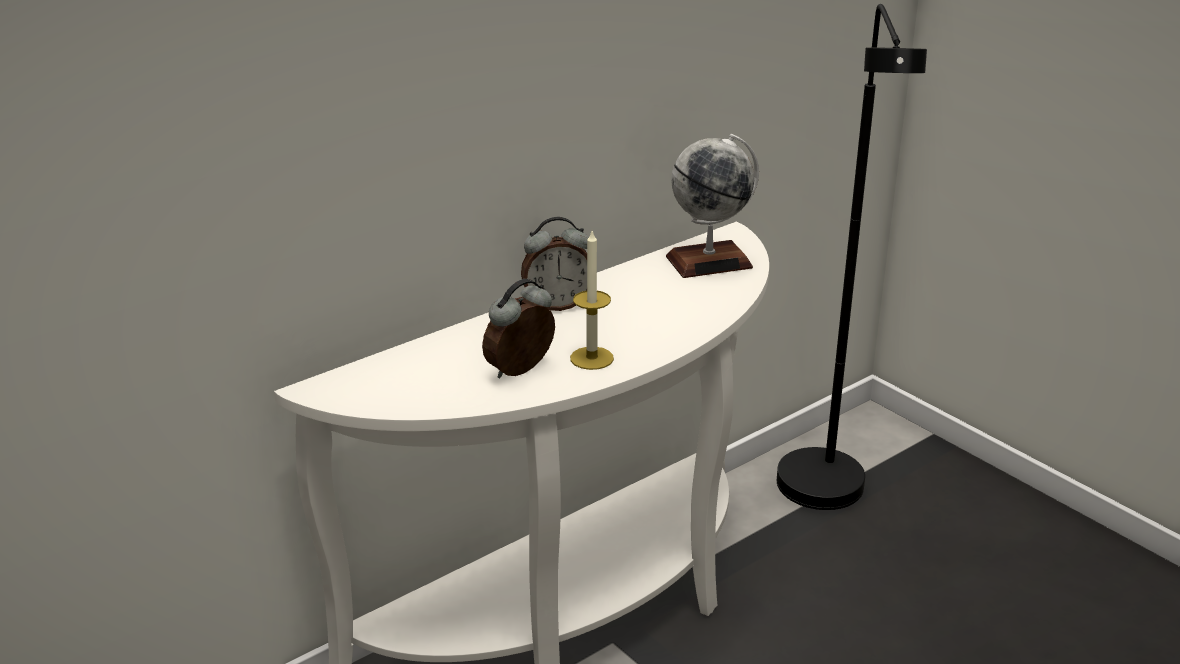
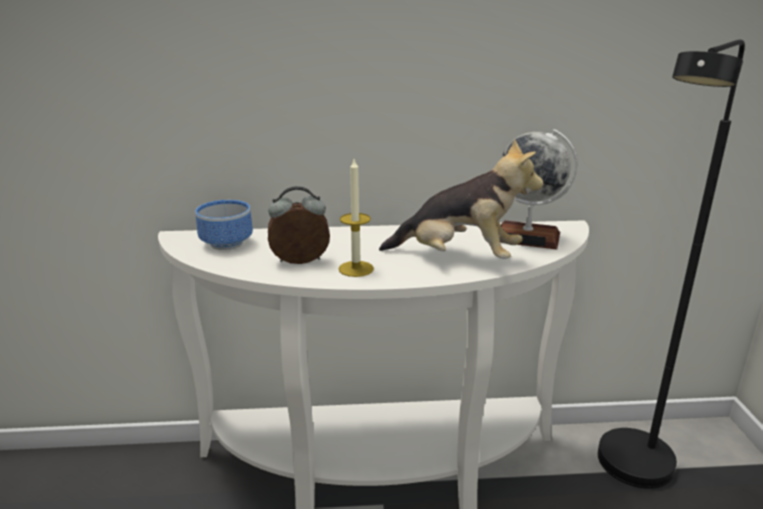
camera: 35 degrees right, 5 degrees down
(398, 376) = (229, 243): none -> bowl
(557, 305) = (383, 234): alarm clock -> none
(676, 309) = (459, 258): none -> plush toy

